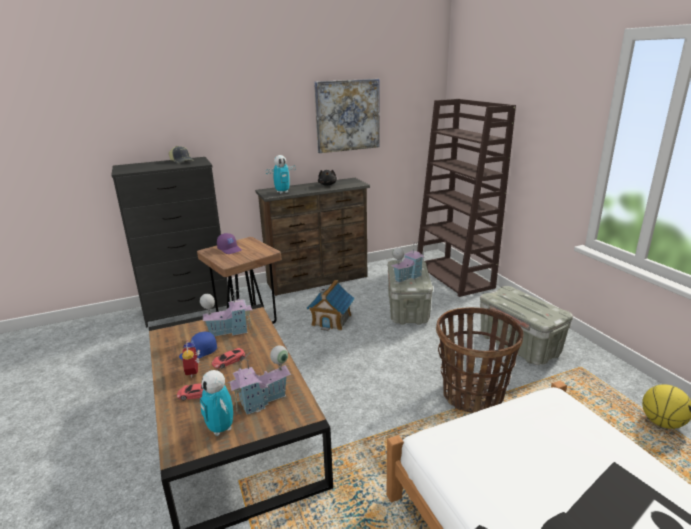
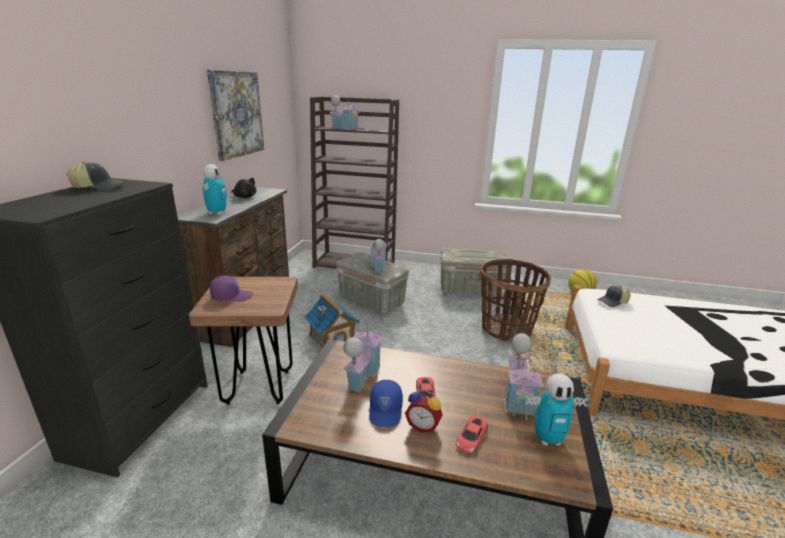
camera: 55 degrees left, 0 degrees up
(463, 133) = (345, 128): none -> toy house
(545, 415) = (613, 302): none -> cap

